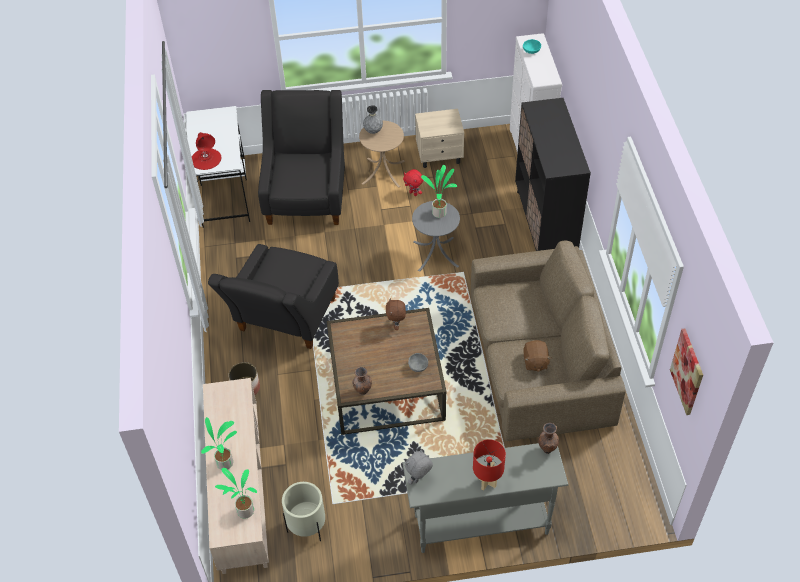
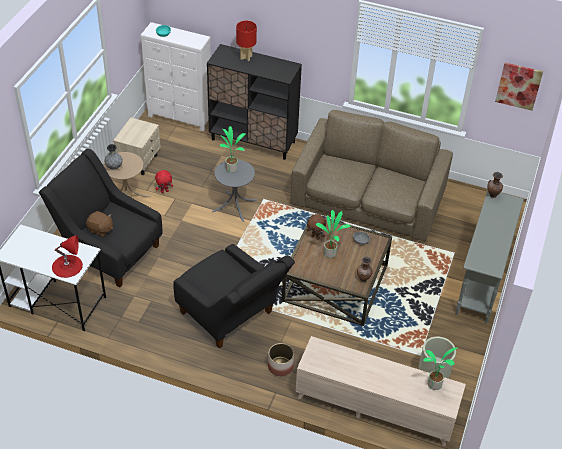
camera: 65 degrees left, 5 degrees down
(226, 463) = (384, 380): potted plant -> potted plant (330, 253)
(419, 479) = (482, 264): grey plush toy -> none
(487, 483) = (503, 233): red table lamp -> red table lamp (246, 57)
(535, 362) = (395, 185): brown plush toy -> brown plush toy (100, 229)

